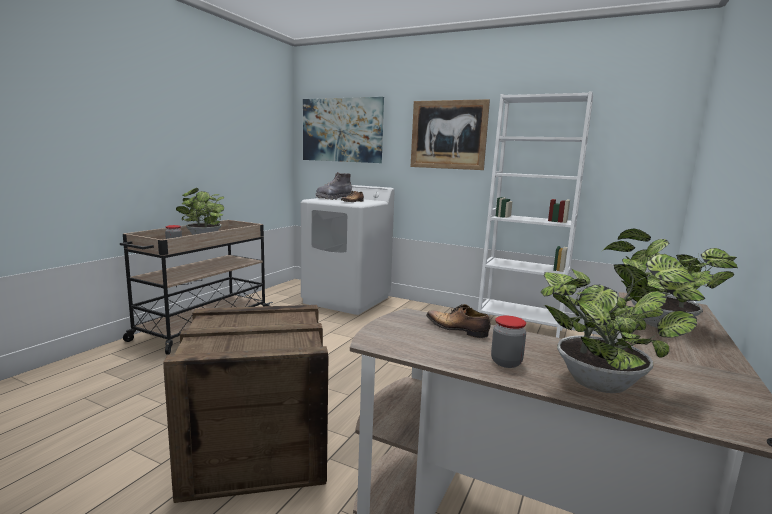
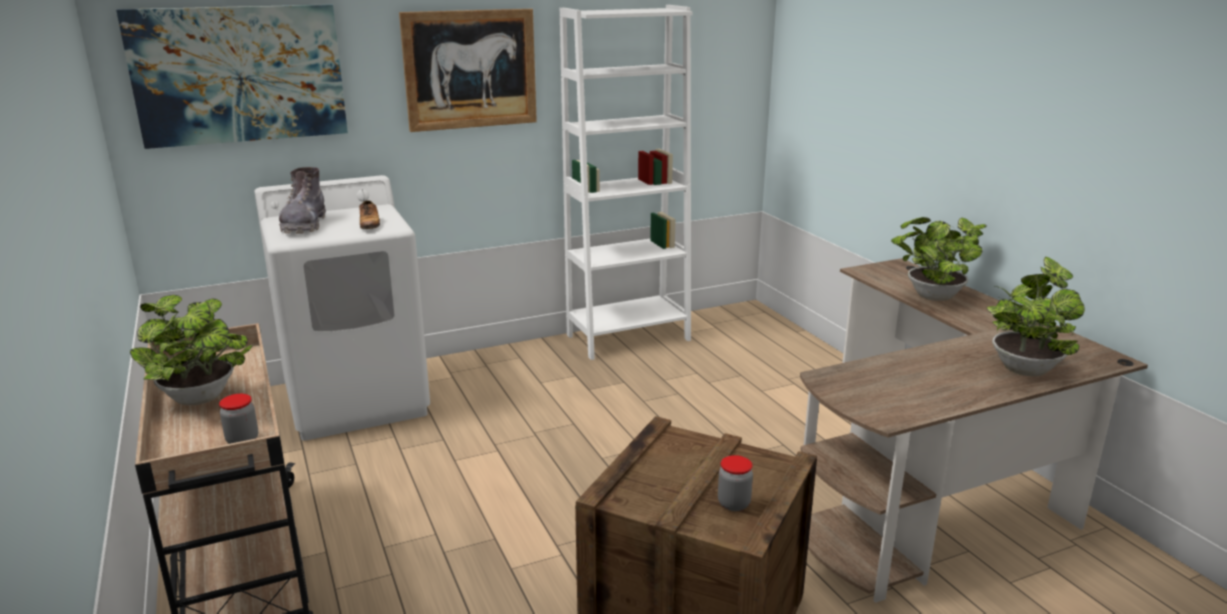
camera: 50 degrees left, 10 degrees up
(457, 329) = (882, 372): shoe -> none
(506, 362) = (969, 383): jar -> jar (734, 504)

